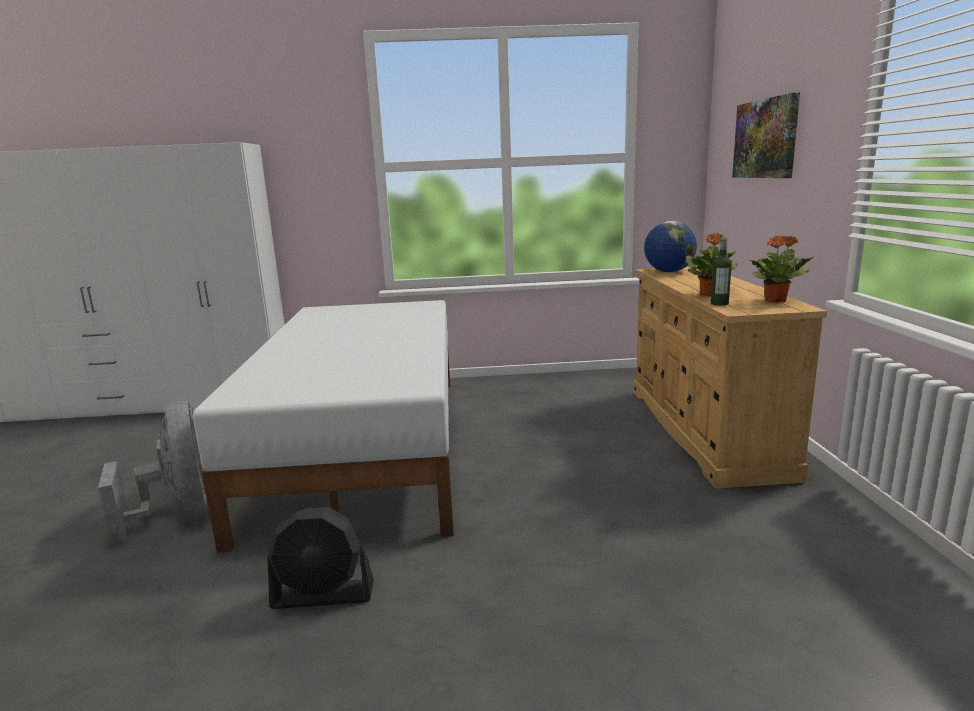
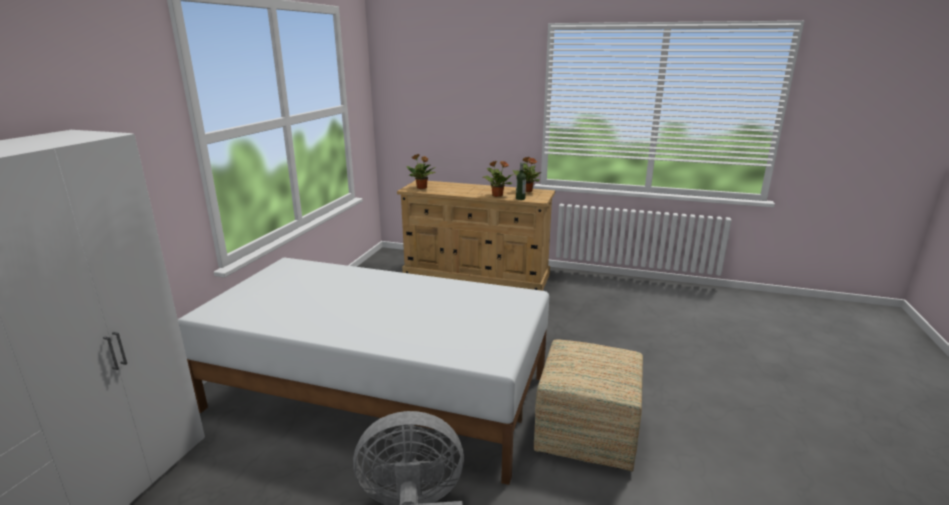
camera: 70 degrees left, 5 degrees up
(323, 595) = (586, 433): black fan -> ottoman
(669, 272) = (422, 188): globe -> potted plant
(765, 139) = (451, 98): picture -> none

